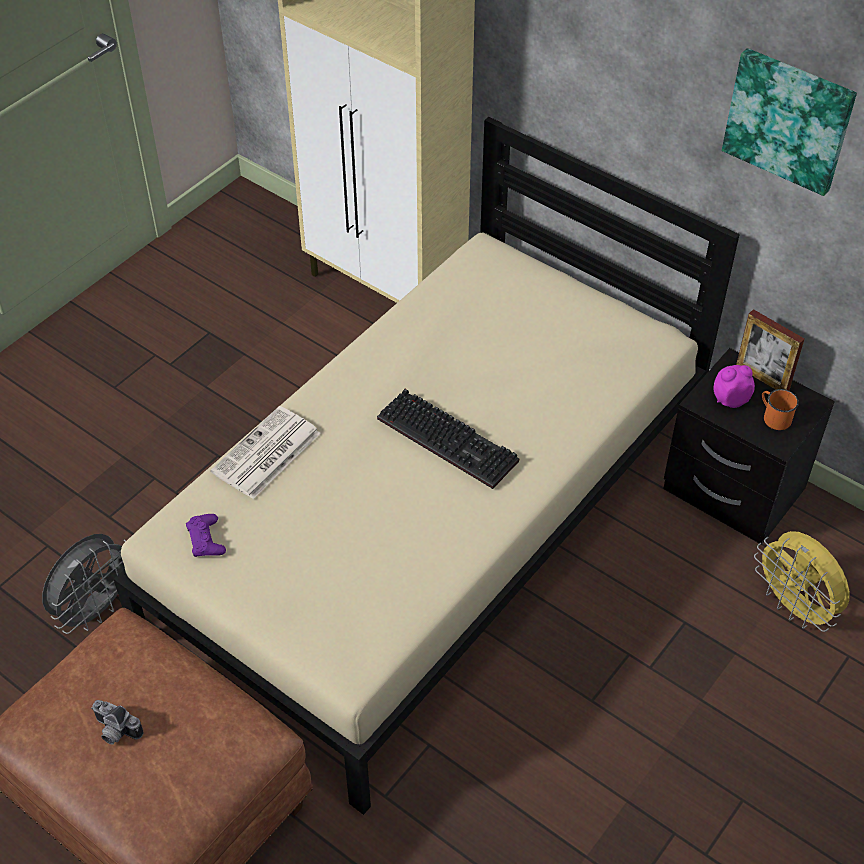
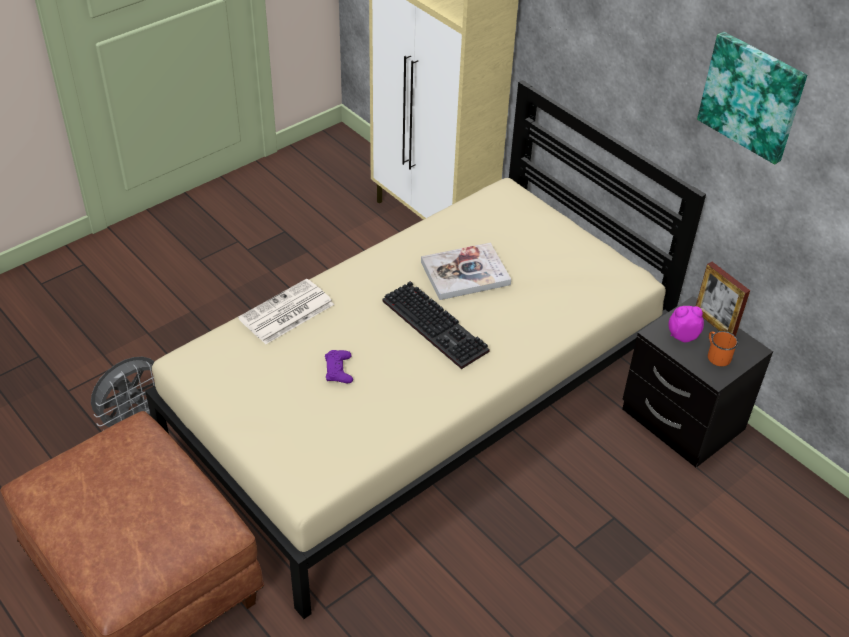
camera: 10 degrees right, 5 degrees down
(115, 732) = (105, 500): camera -> none
(206, 539) = (219, 368): purple game controller -> purple game controller (339, 370)
(465, 366) = (465, 273): none -> book
(794, 607) = (712, 523): yellow fan -> none

